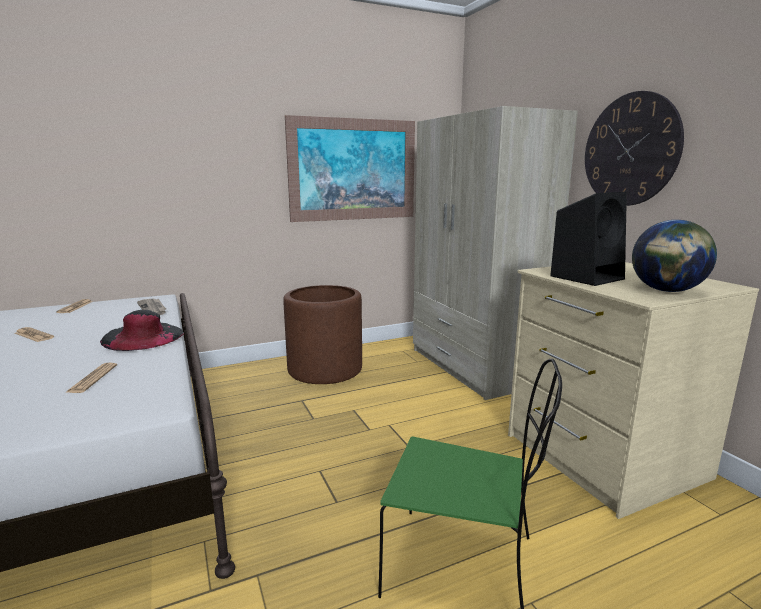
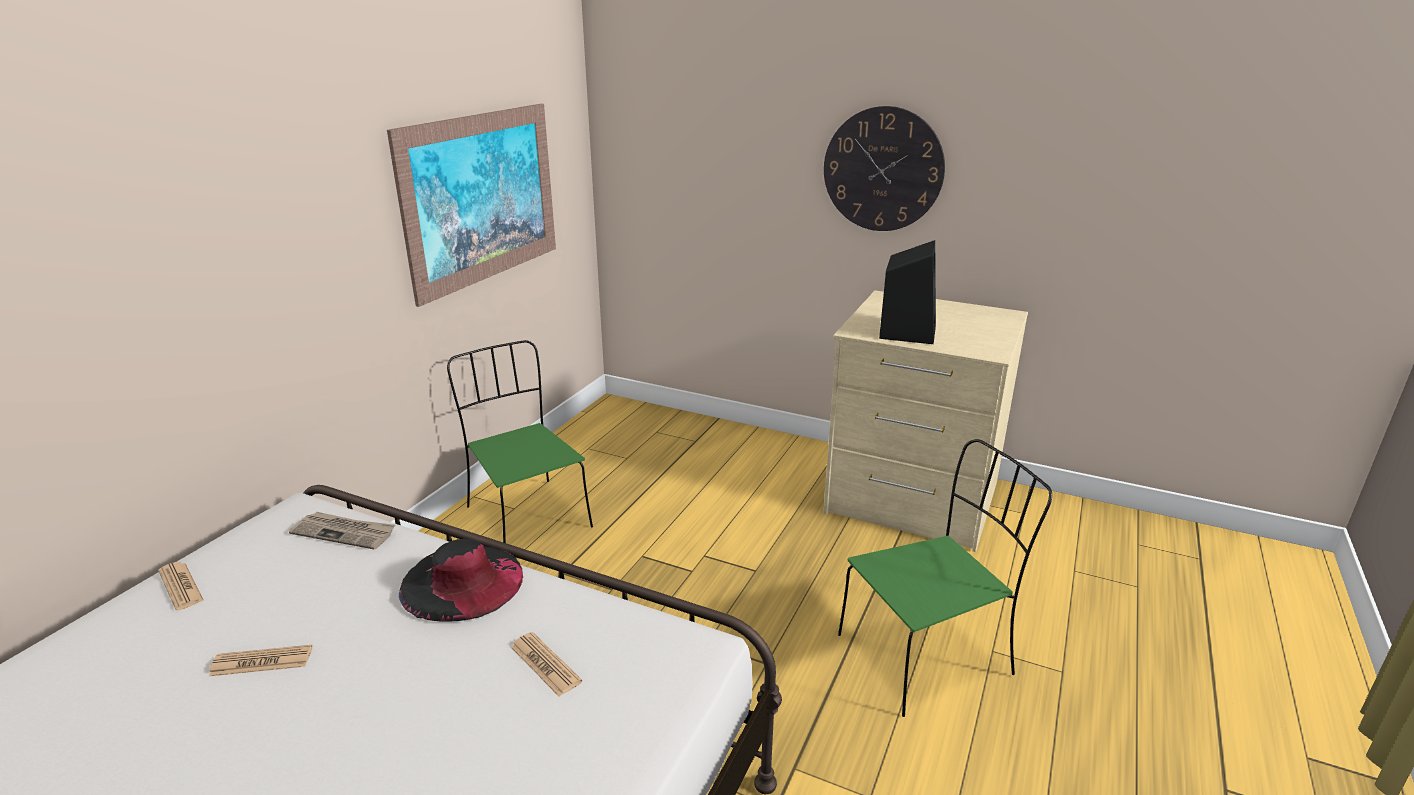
camera: 40 degrees left, 10 degrees up
(325, 369) = (526, 516): brown planter -> green chair
(474, 366) = (697, 441): beige wardrobe -> none
(667, 291) = (986, 335): globe -> none

